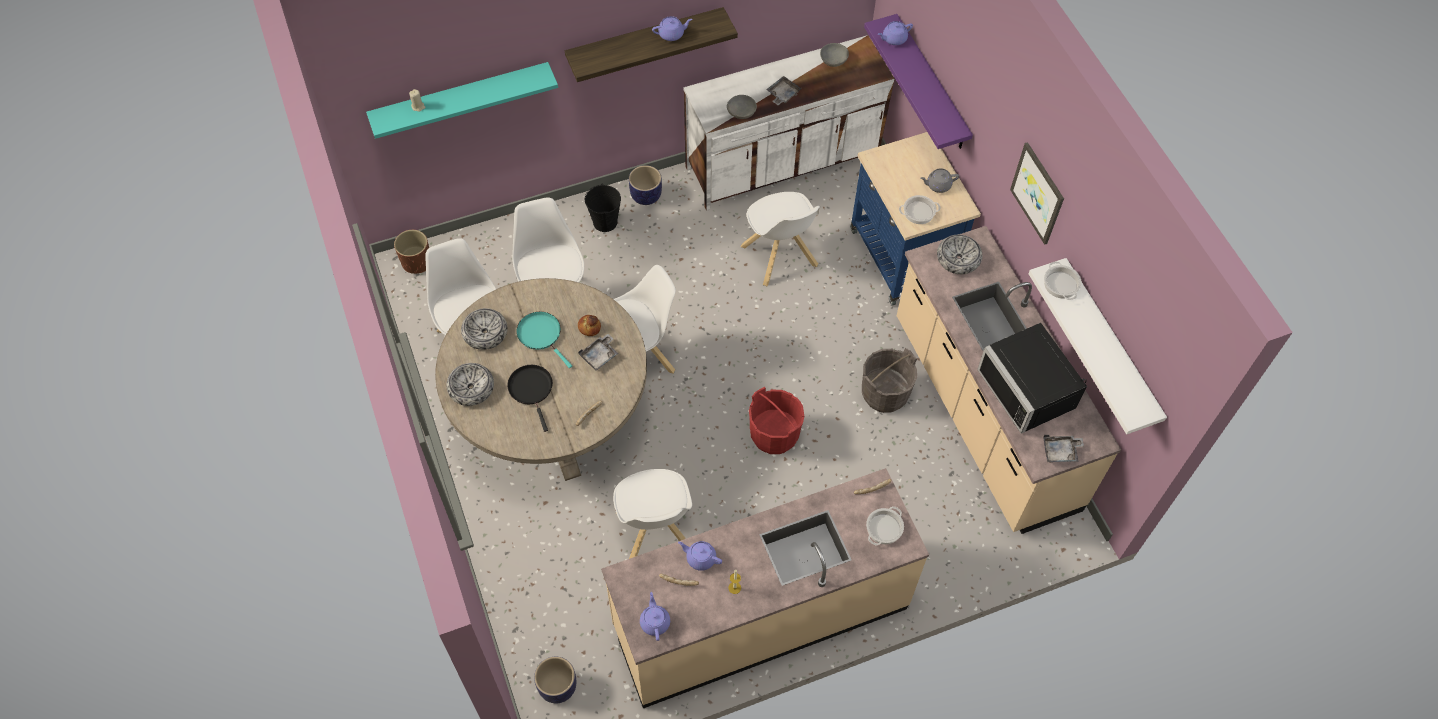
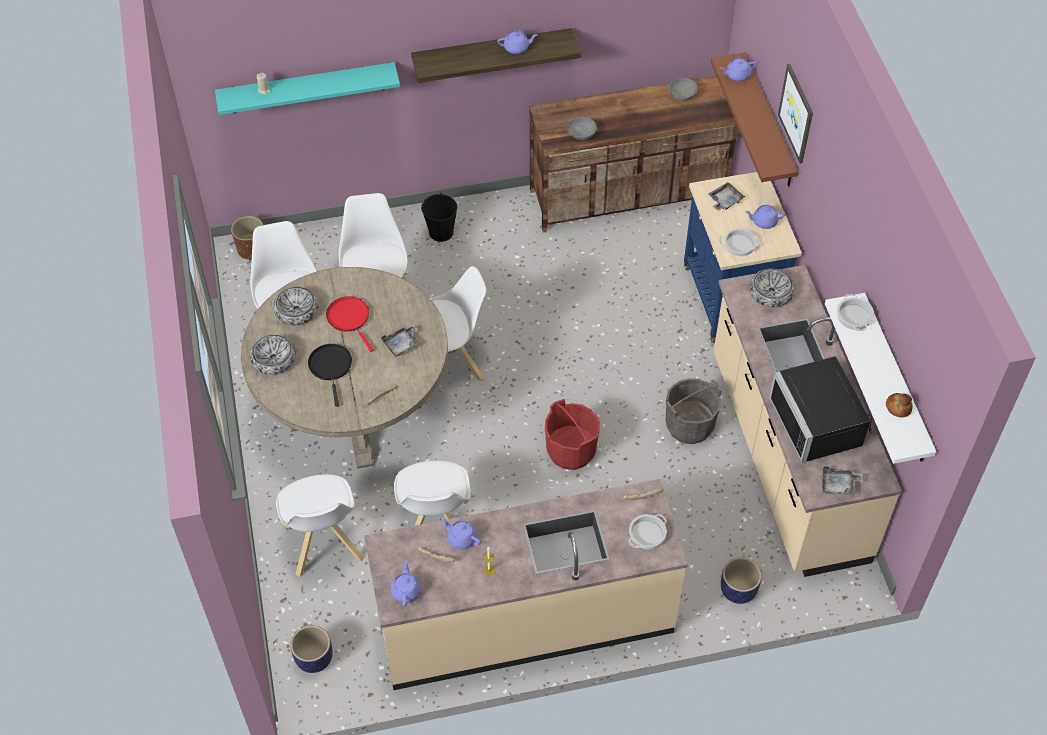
camera: 10 degrees right, 5 degrees down
(541, 335) = (350, 318): turquoise frying pan -> red frying pan
(589, 327) = (397, 317): bread -> bread (898, 407)
(645, 196) = (485, 212): planter -> planter (737, 591)
(780, 257) = (608, 284): white chair -> white chair (324, 544)
(782, 94) = (625, 121): grey tray -> grey tray (724, 201)
(784, 163) = (628, 196): white cabinet -> brown cabinet
(931, 84) = (768, 122): purple shelf -> brown shelf
(938, 185) = (763, 222): grey teapot -> purple teapot
(1038, 193) = (845, 227): picture -> picture (797, 113)

